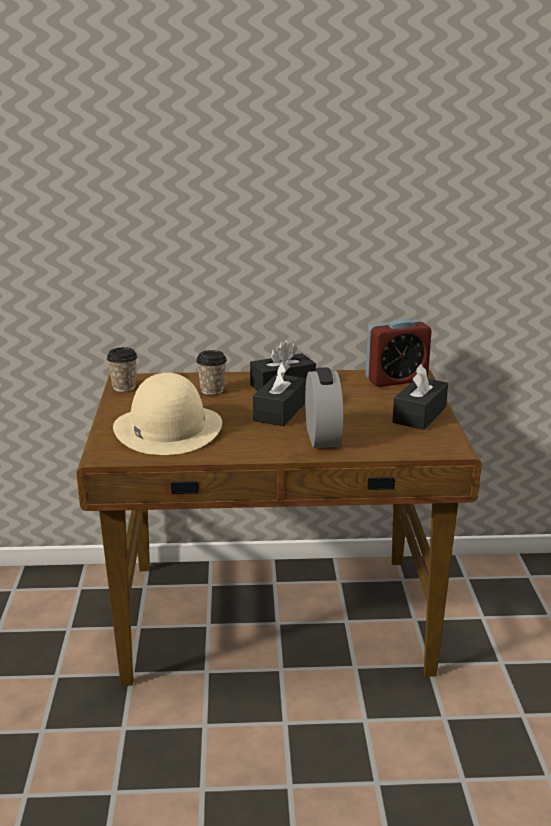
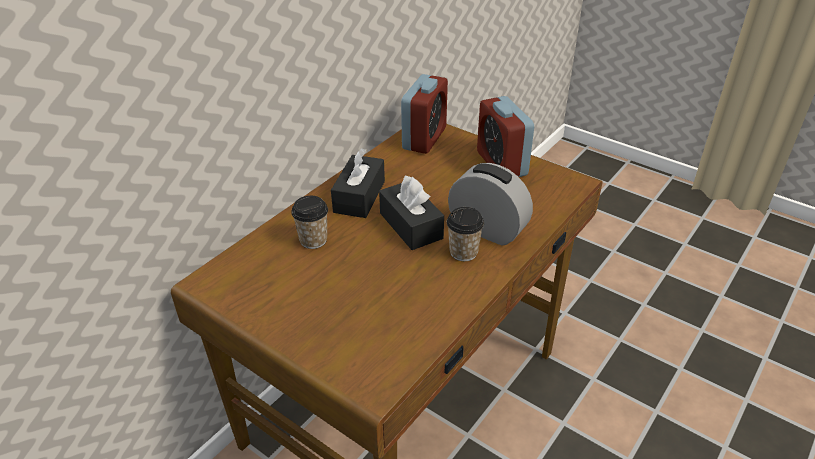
camera: 50 degrees left, 15 degrees up
(124, 387) = (223, 293): cup -> cup (463, 252)
(167, 428) = (363, 311): beige hat -> none
(419, 415) = (501, 163): black tissue box -> alarm clock

